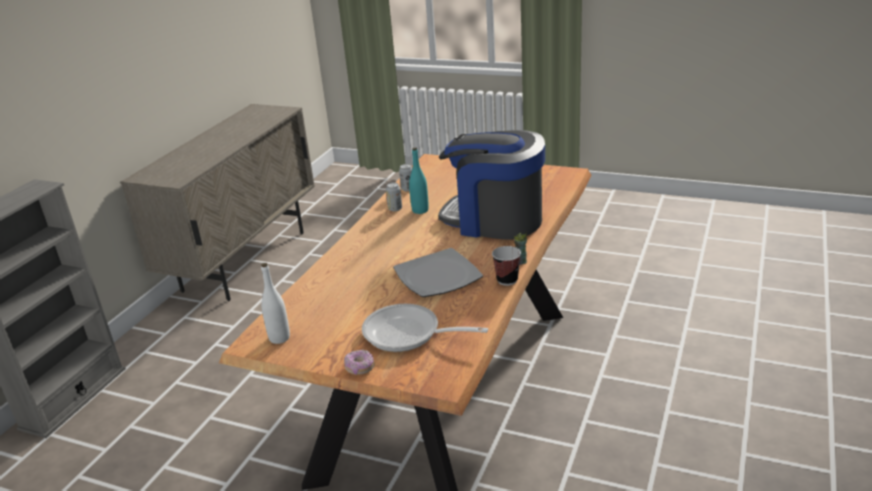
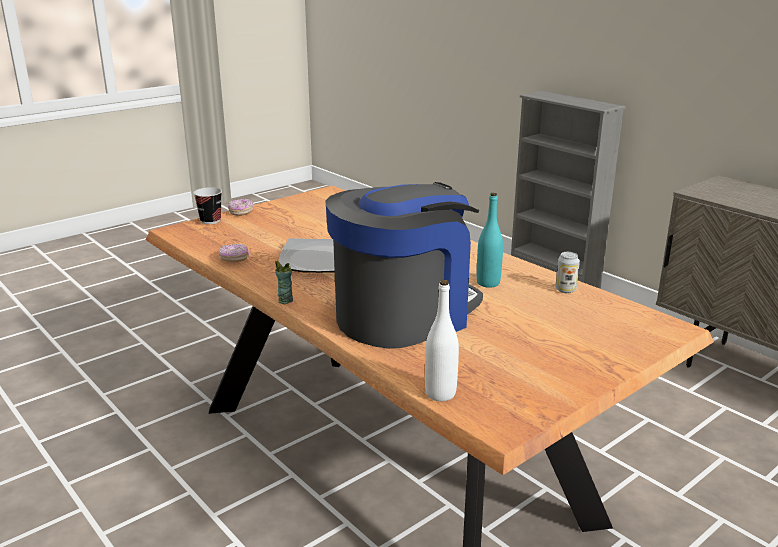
camera: 115 degrees right, 5 degrees down
(279, 338) = (322, 198): white bottle -> white bottle (440, 393)
(395, 209) = (509, 272): can -> none
(408, 334) = (253, 232): frying pan -> none
(477, 313) = (234, 259): none -> donut
(507, 280) = (262, 284): cup -> cup (210, 221)

